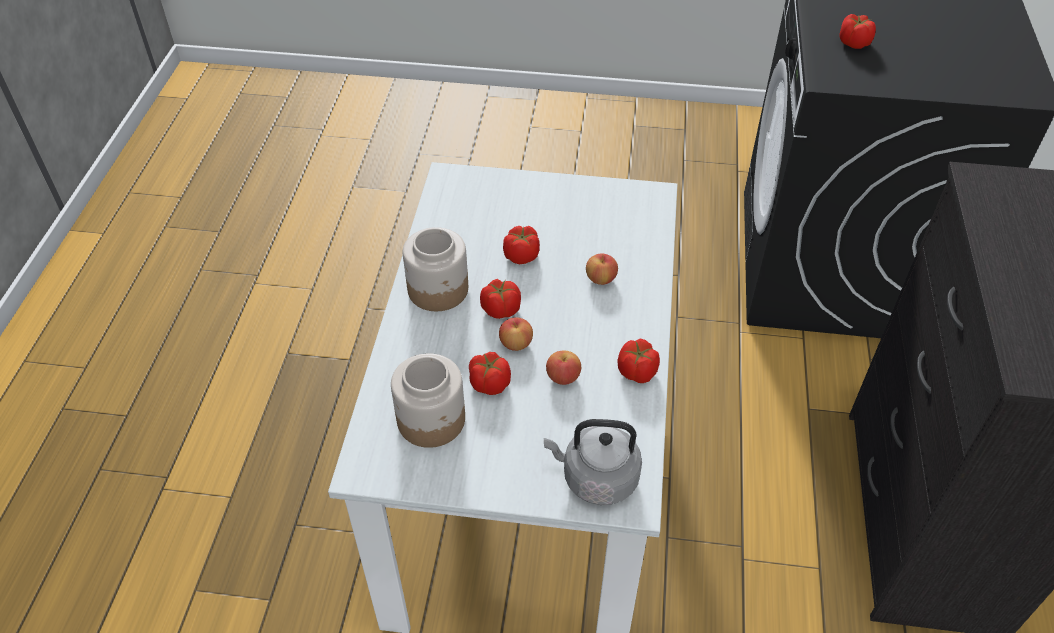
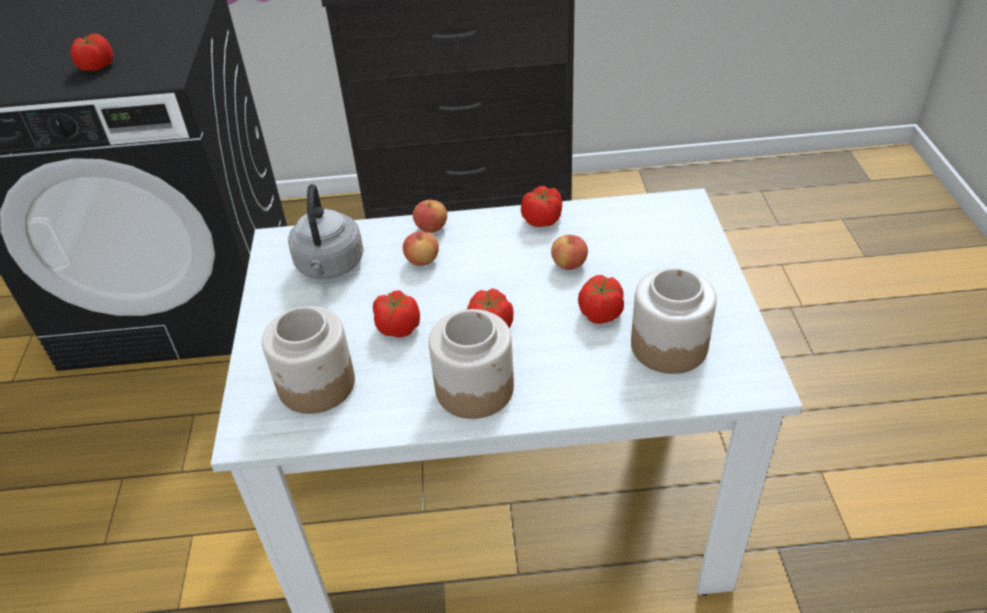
camera: 100 degrees left, 5 degrees down
(478, 209) = (316, 385): none -> jar
(516, 343) = (537, 305): apple -> apple (431, 227)
(596, 478) = (675, 226): grey kettle -> grey kettle (330, 267)

